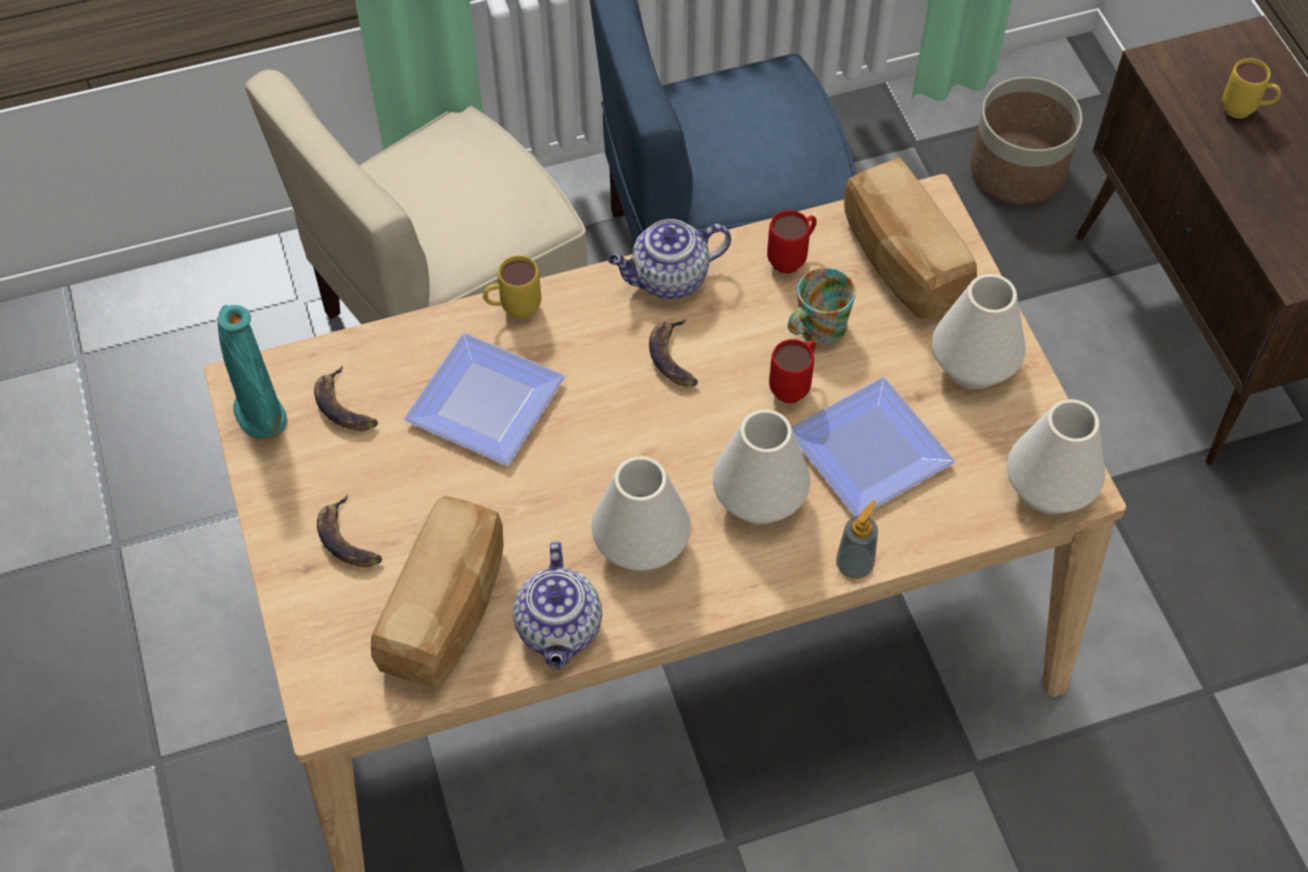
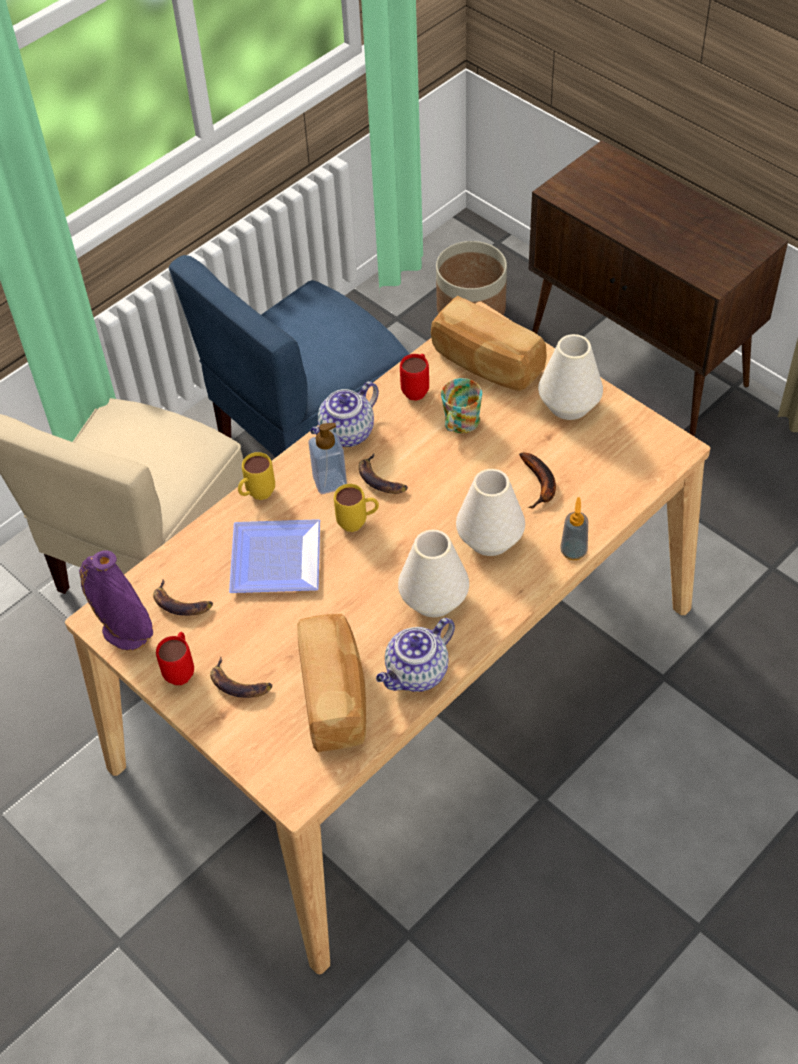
camera: 25 degrees left, 5 degrees down
(260, 415) = (126, 634): turquoise vase -> purple vase
(560, 630) = (416, 674): teapot -> teapot turned 75 degrees clockwise
(610, 332) = (330, 481): none -> soap dispenser
(794, 386) = (468, 463): red mug -> red mug (181, 670)
(868, 456) = (540, 484): plate -> banana
(1048, 488) = (659, 456): white vase -> none
(1244, 112) = (626, 199): yellow mug -> yellow mug (358, 523)

